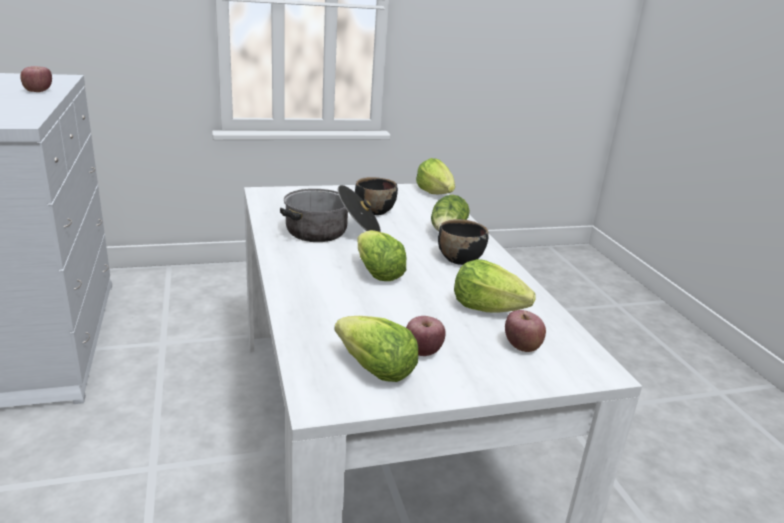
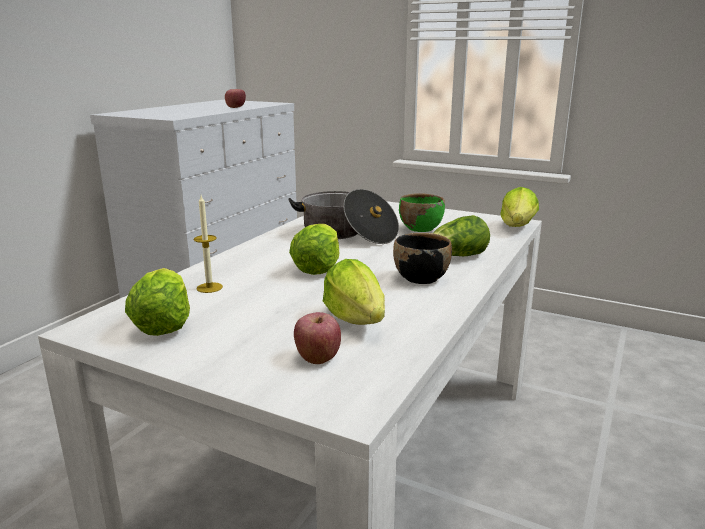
camera: 45 degrees right, 5 degrees down
(334, 322) = (209, 287): none -> candle
(374, 211) = (420, 228): black bowl -> green bowl
(422, 352) = (224, 328): apple -> none

